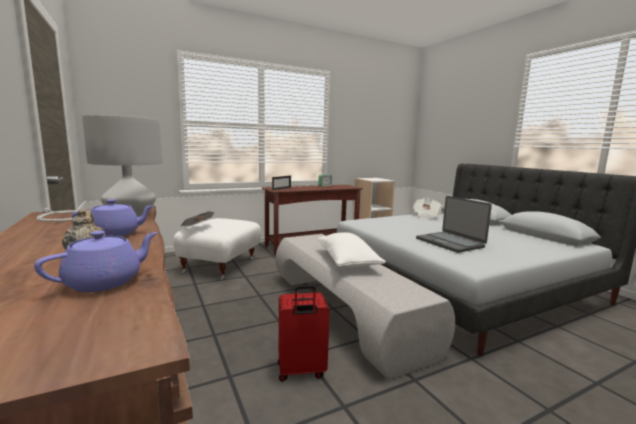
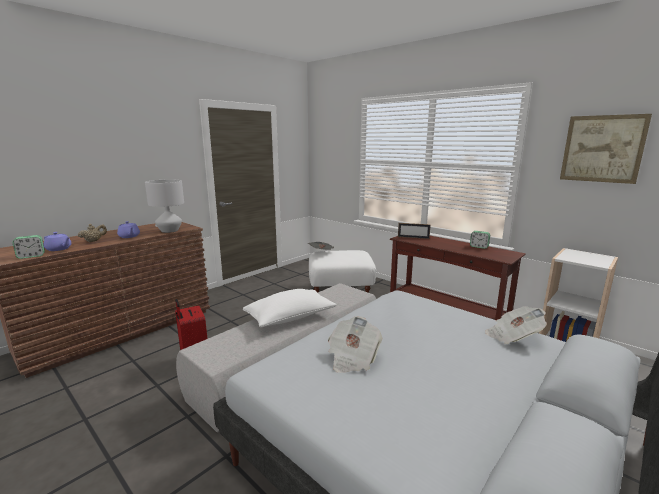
camera: 70 degrees right, 5 degrees up
(133, 308) = (31, 256): none -> alarm clock
(365, 117) = (602, 149): none -> picture
(450, 243) = (352, 358): laptop -> newspaper

